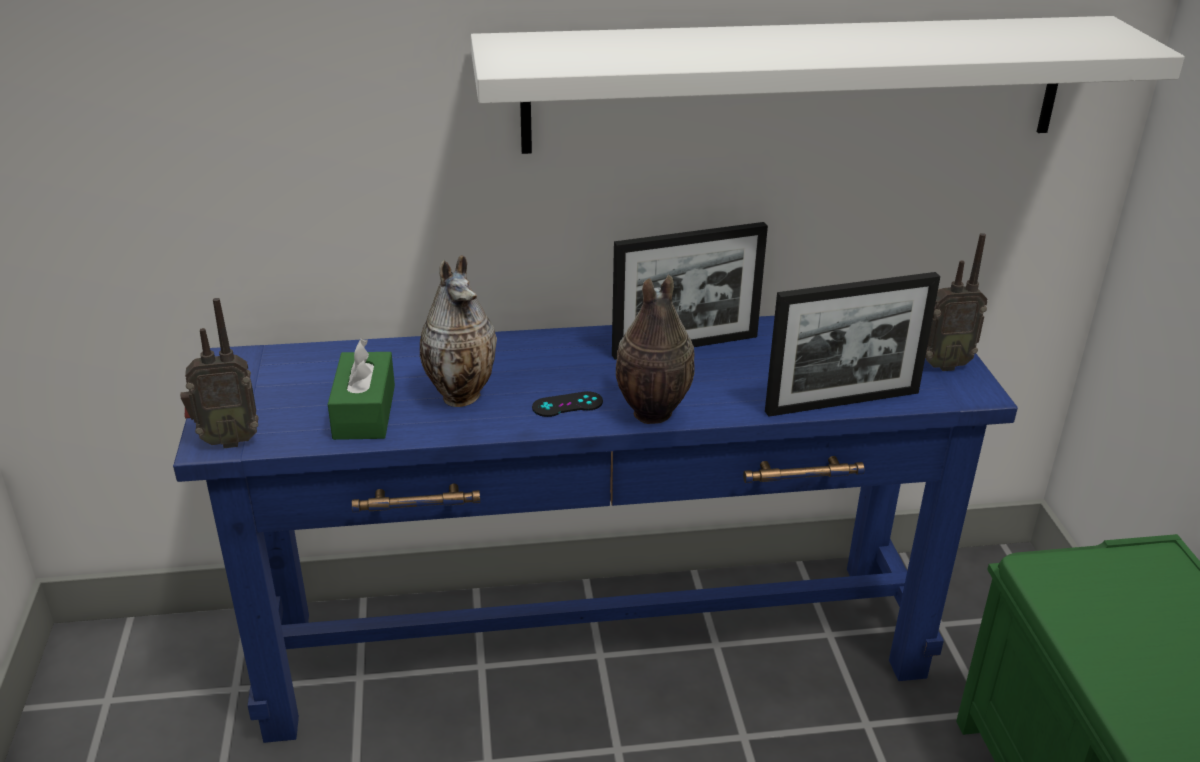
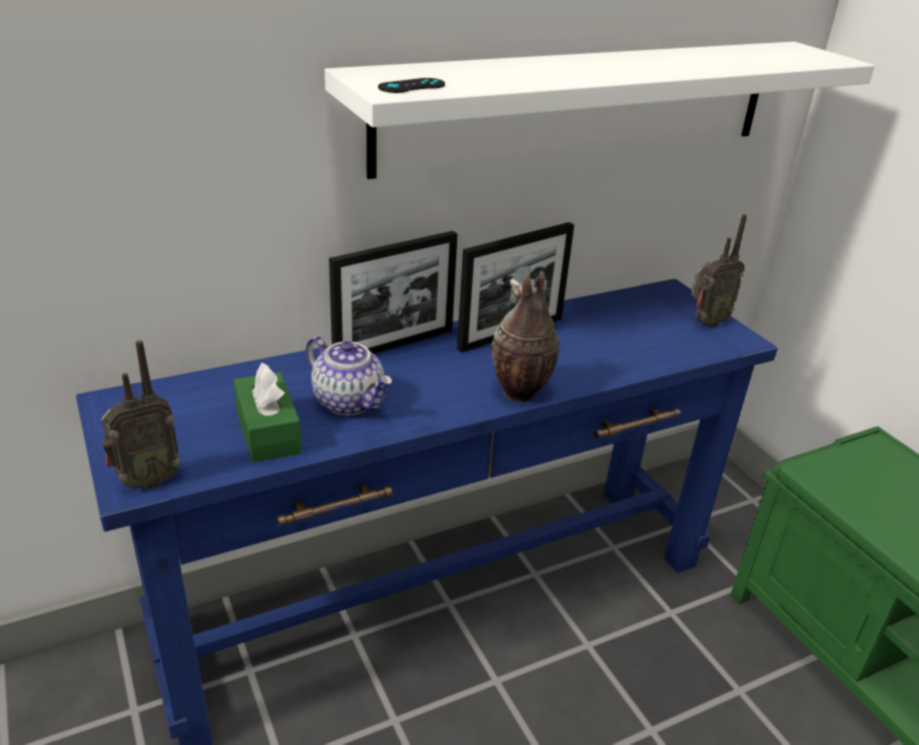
camera: 20 degrees left, 0 degrees up
(462, 394) = (349, 402): vase -> teapot
(567, 405) = (446, 397): black game controller -> black game controller (412, 86)
(842, 402) = (657, 362): picture frame -> picture frame (394, 345)

